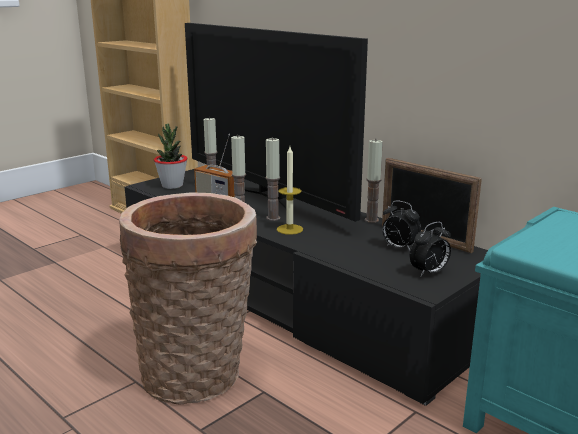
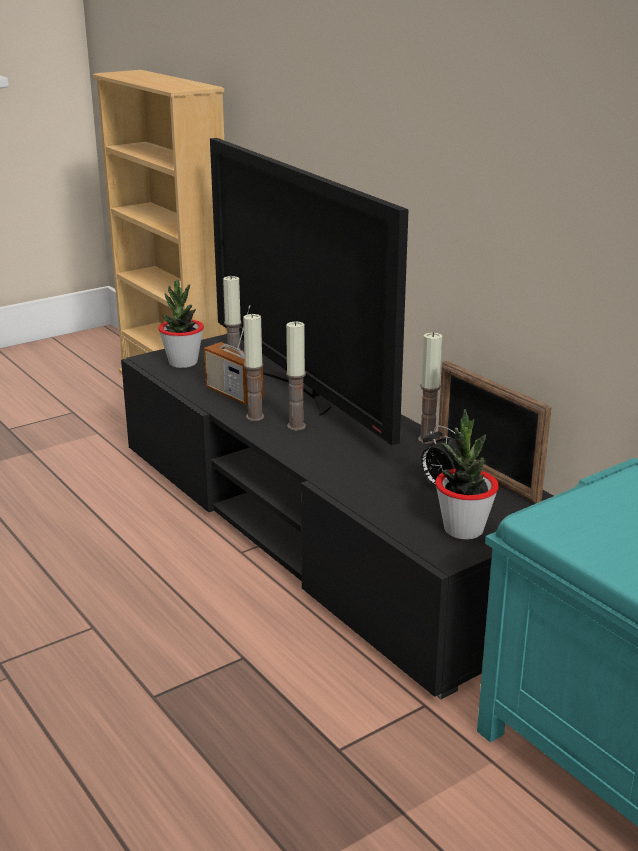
camera: 10 degrees right, 5 degrees up
(198, 375) = (169, 627): basket -> none
(289, 229) = (311, 446): candle -> none
(429, 273) = (463, 529): alarm clock -> potted plant

